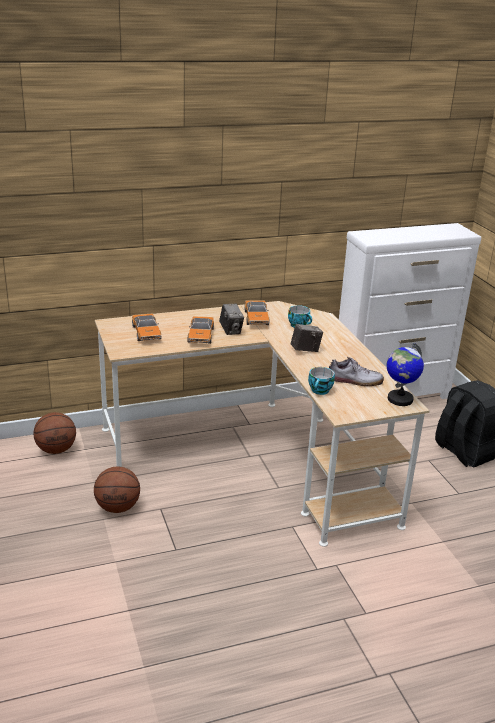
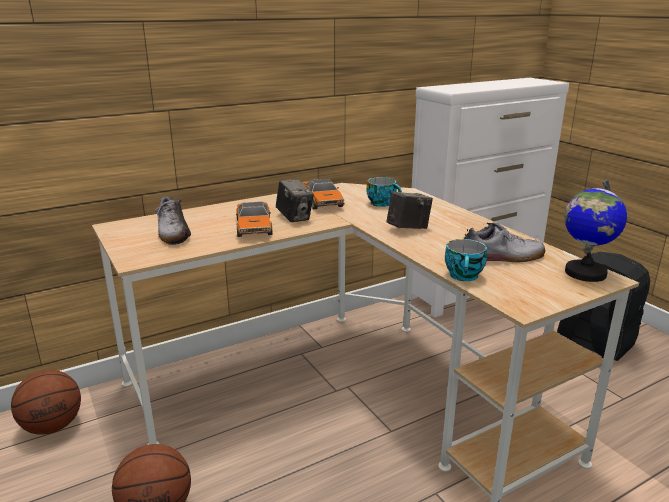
camera: 10 degrees left, 5 degrees down
(146, 333) = (173, 232): toy car -> shoe

